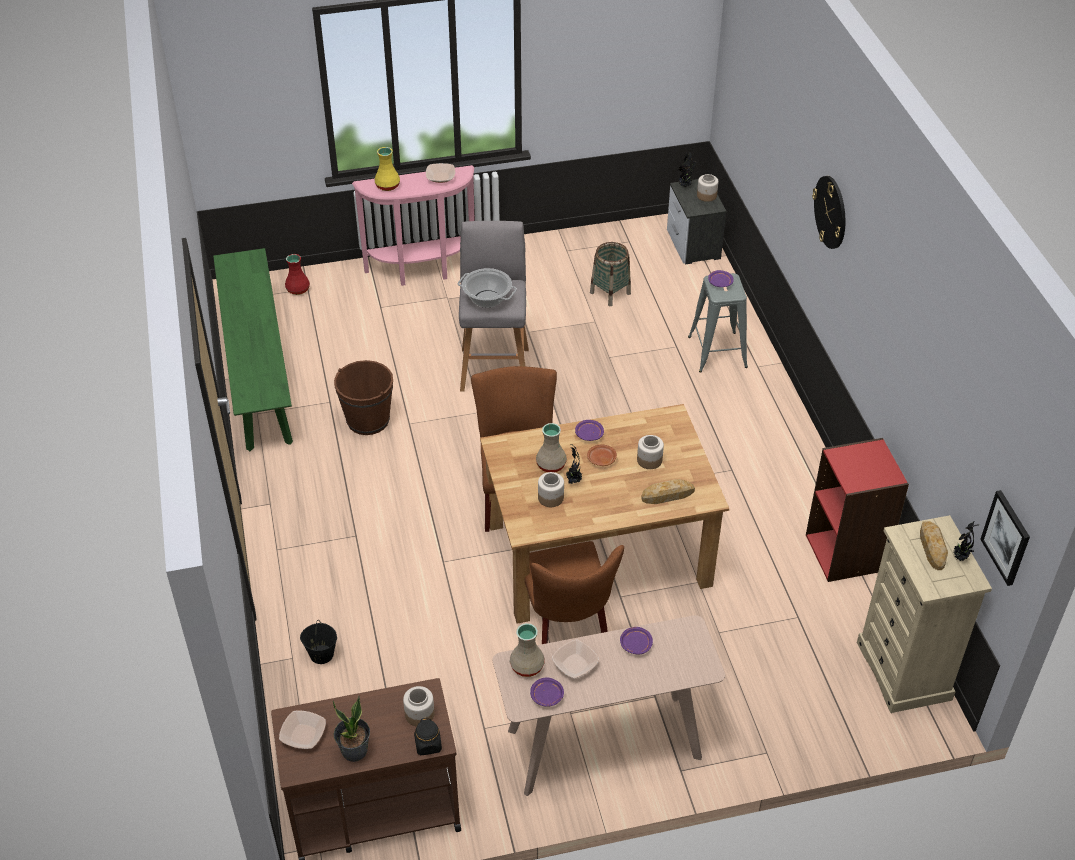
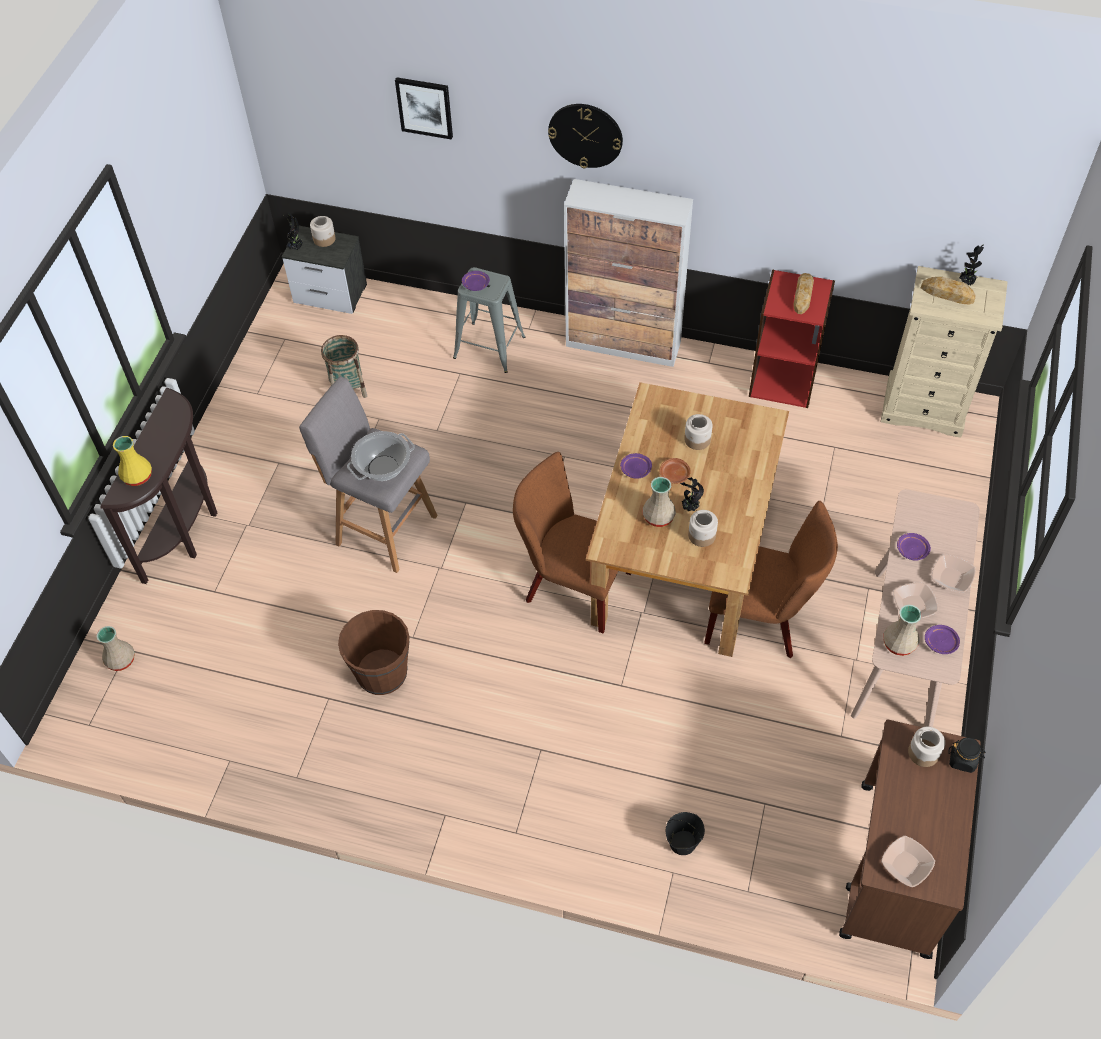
camera: 60 degrees left, 10 degrees up
(258, 371) = (228, 751): green bench -> none
(297, 289) = (120, 660): red vase -> beige vase
(354, 751) = (944, 826): potted plant -> none
(422, 271) = (187, 530): pink console table -> brown console table
(440, 177) = (164, 423): bowl -> bowl (951, 578)
(667, 495) = (748, 446): bread -> bread (803, 295)
(793, 431) = (624, 344): none -> cabinet
(1006, 537) = (1014, 234): picture -> picture (425, 107)

